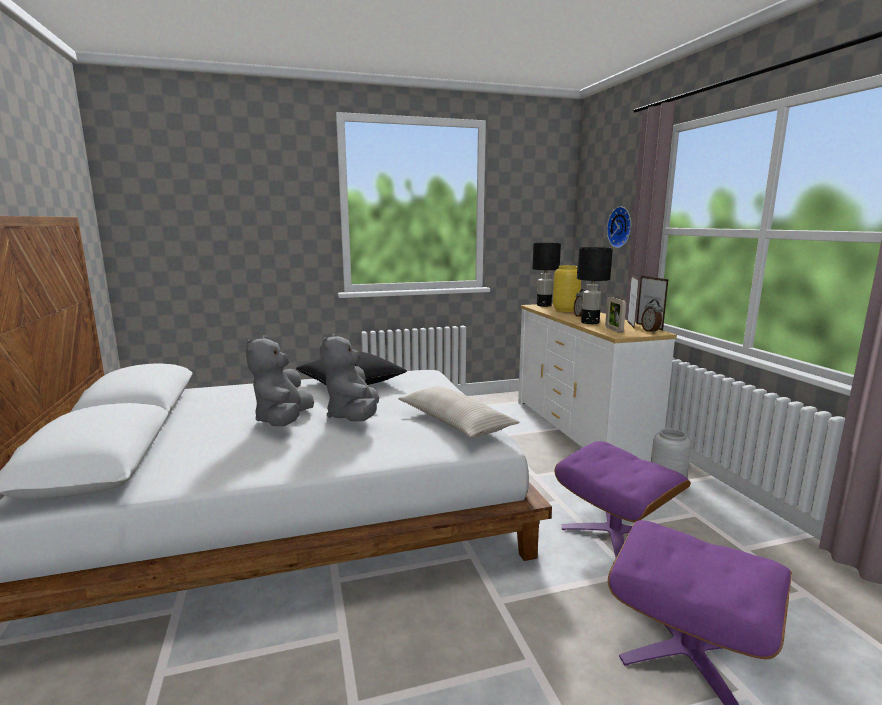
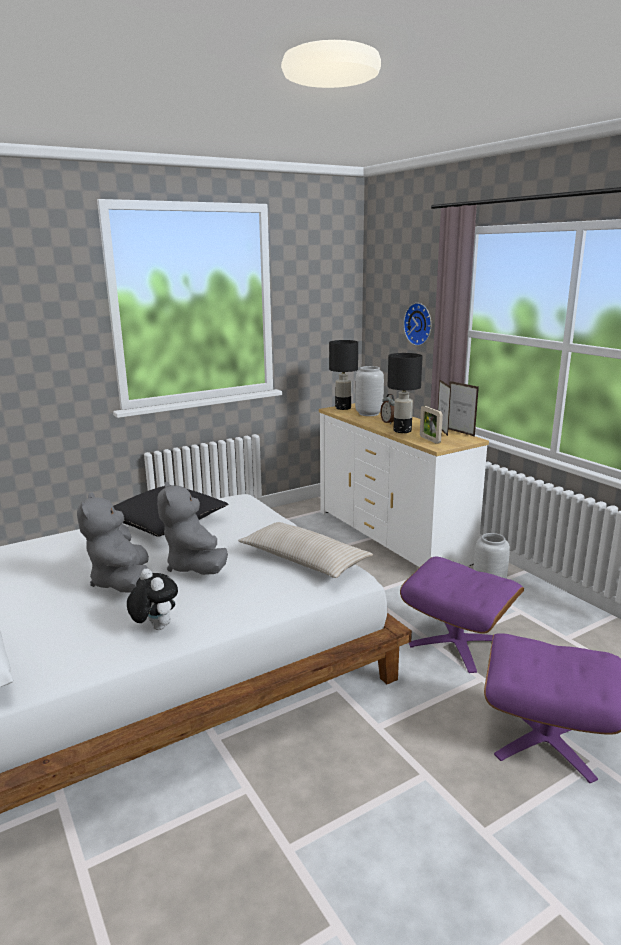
camera: 15 degrees left, 5 degrees up
(286, 459) = (154, 627): none -> plush toy
(565, 310) = (369, 414): yellow vase -> grey vase
(651, 331) = (464, 438): alarm clock -> none

